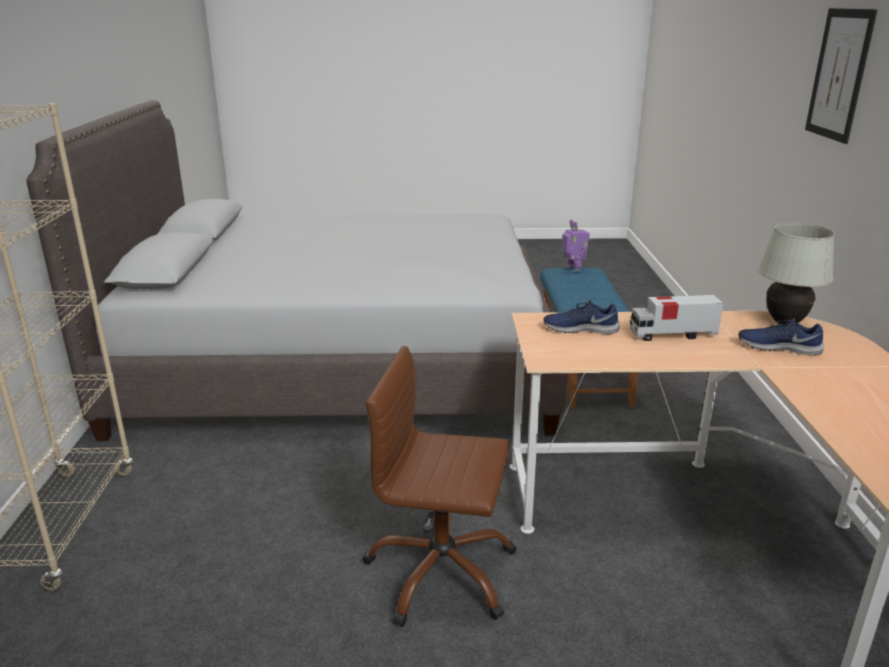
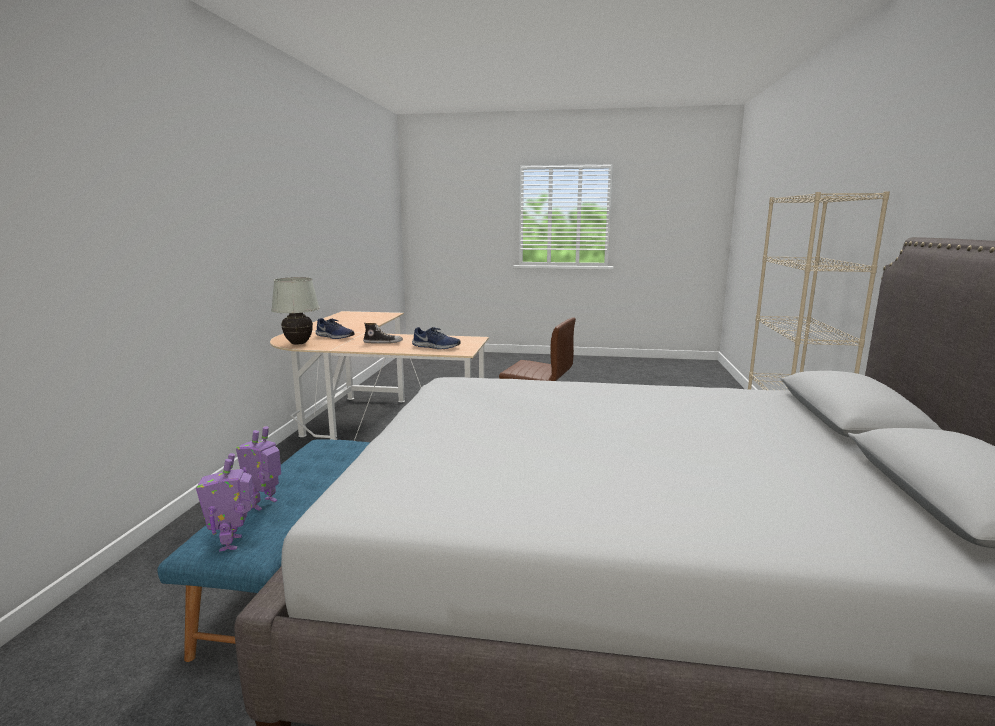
camera: 170 degrees left, 10 degrees down
(587, 284) = (264, 504): none -> toy robot
(672, 335) = (383, 342): toy truck -> shoe
(839, 74) = (161, 181): picture -> none

